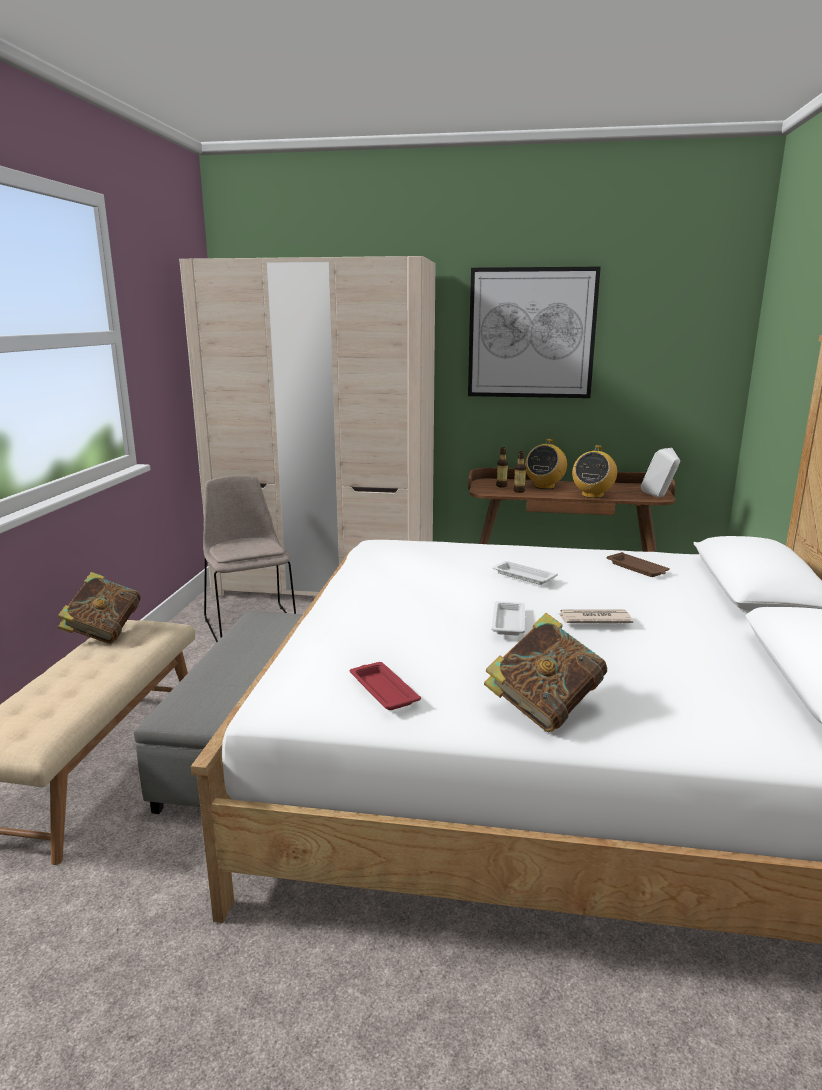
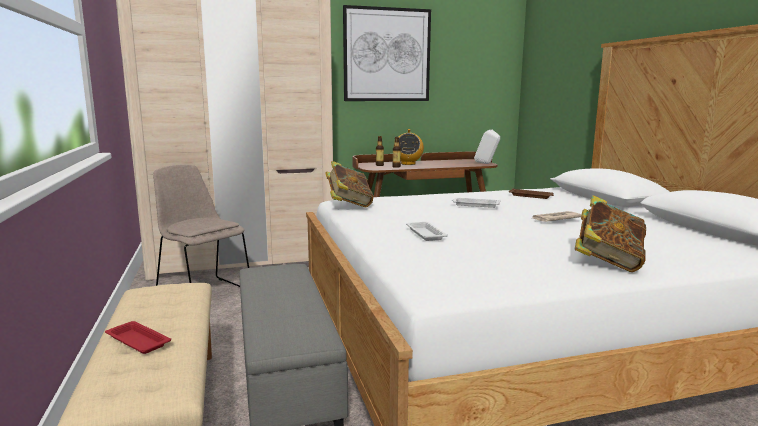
camera: 25 degrees left, 5 degrees down
(104, 633) = (134, 298): book -> book (348, 204)
(383, 690) = (497, 270): red tray -> red tray (137, 341)
(508, 621) = (509, 226): white tray -> white tray (425, 234)
(592, 495) = (446, 165): radio -> none

